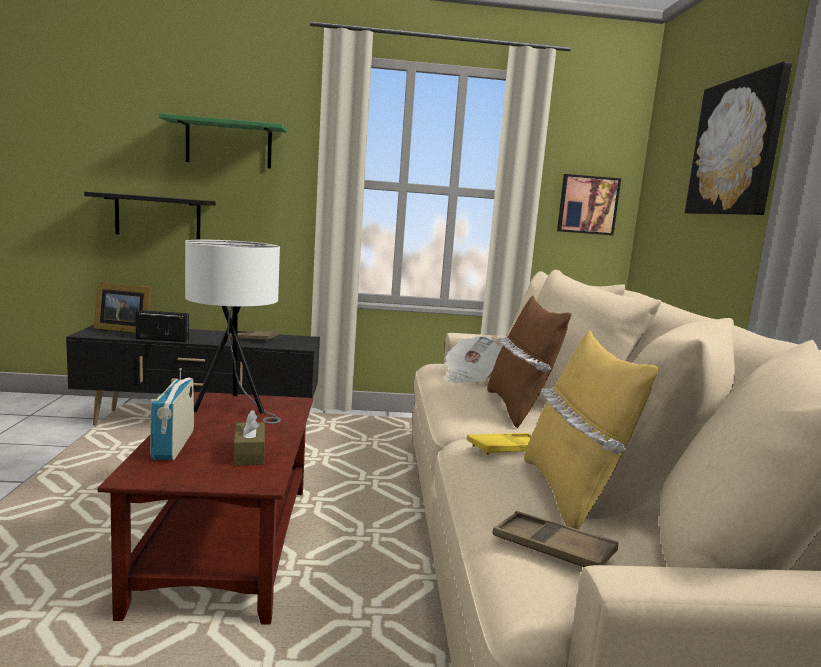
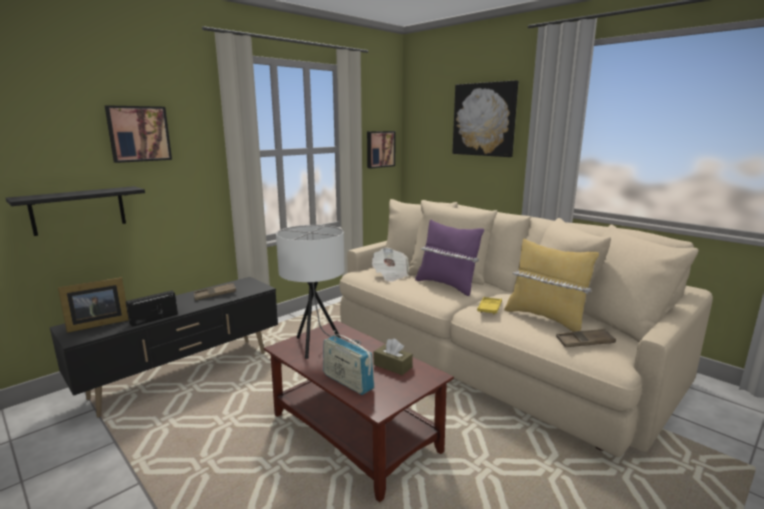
camera: 40 degrees left, 5 degrees up
(229, 144) = (138, 134): green shelf -> picture
(518, 408) = (447, 285): brown pillow -> purple pillow

